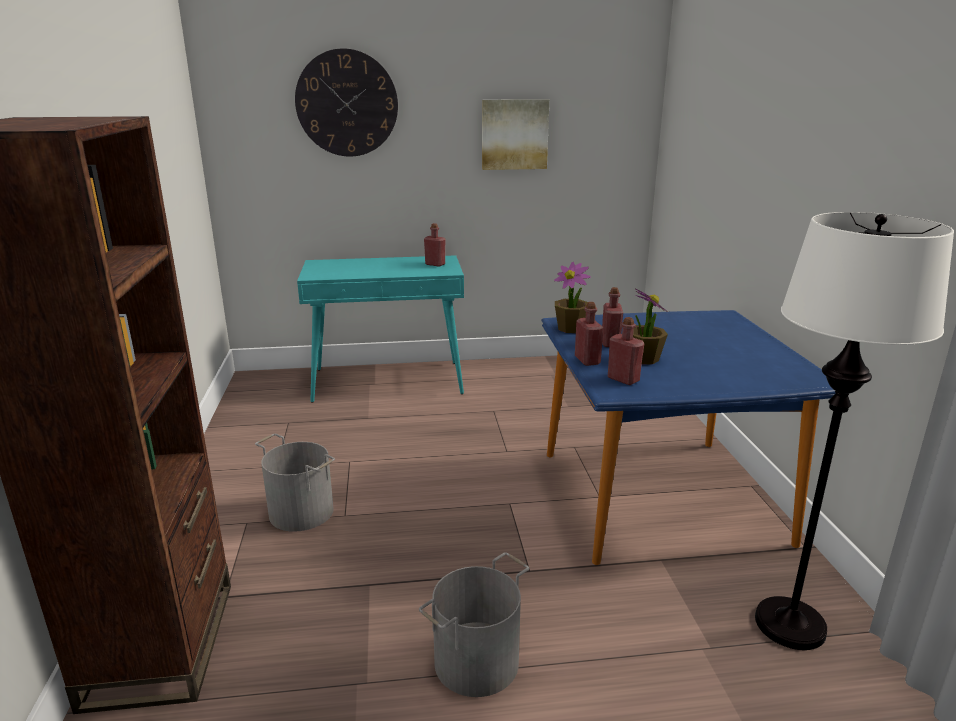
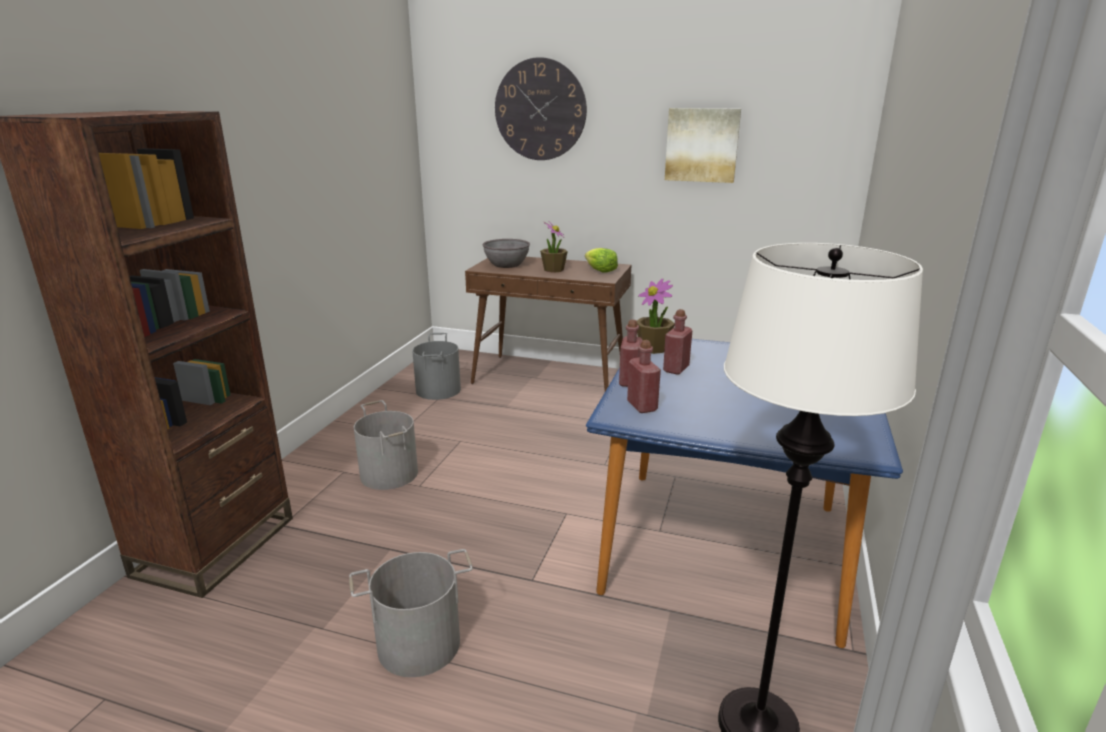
camera: 25 degrees right, 0 degrees up
(281, 415) = (439, 390): none -> grey bucket
(334, 269) = (507, 264): none -> grey bowl
(388, 381) = (550, 378): turquoise console table -> brown console table
(435, 264) = (600, 270): red bottle -> lettuce
(643, 359) = (690, 390): potted plant -> potted plant (553, 270)

